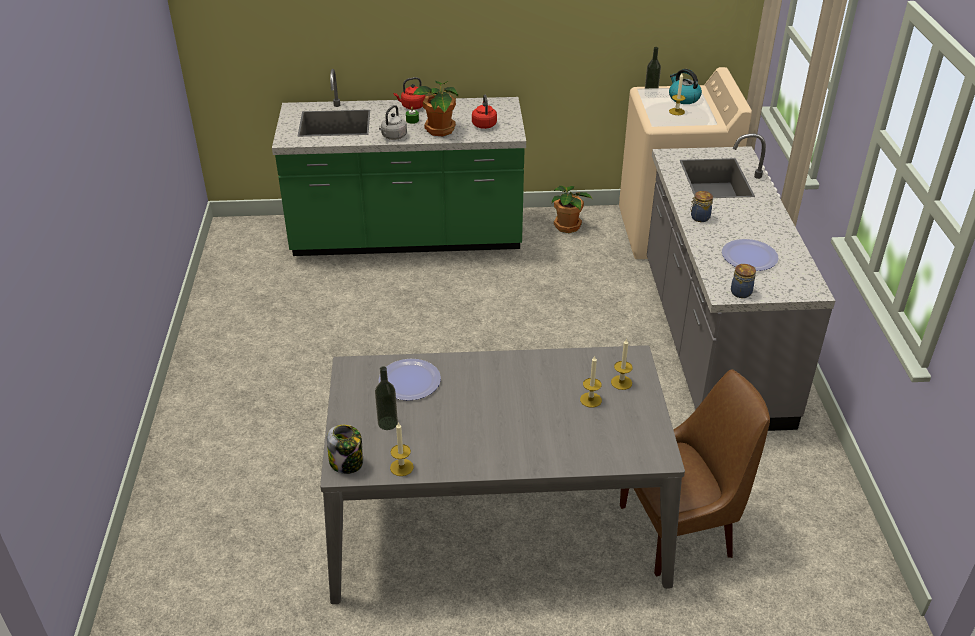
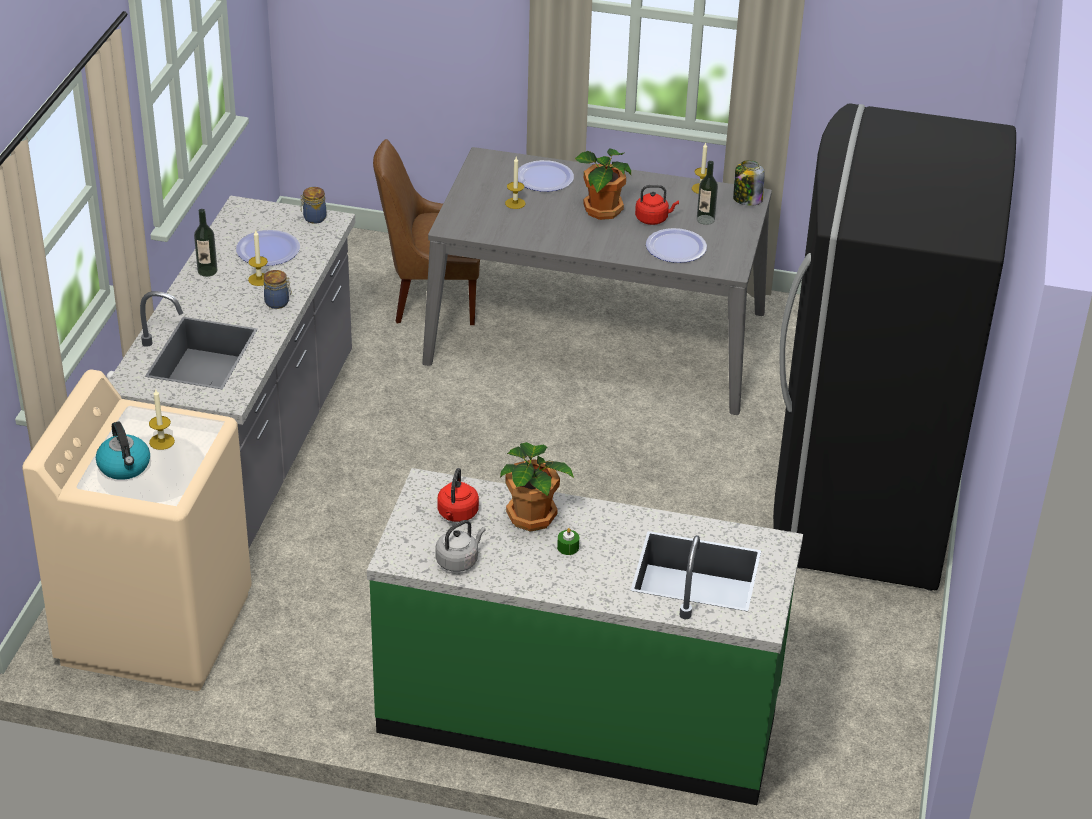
camera: 165 degrees left, 0 degrees up
(230, 400) = (862, 504): none -> black fridge
(393, 137) = (609, 517): grey kettle -> grey kettle (459, 560)
(412, 106) = (557, 582): red kettle -> red kettle (653, 219)
(568, 226) = (306, 679): potted plant -> potted plant (601, 211)
(579, 442) = (544, 178): none -> plate
(621, 382) = (478, 210): candle -> candle (259, 279)
(650, 94) = (167, 486): bottle -> bottle (207, 271)

